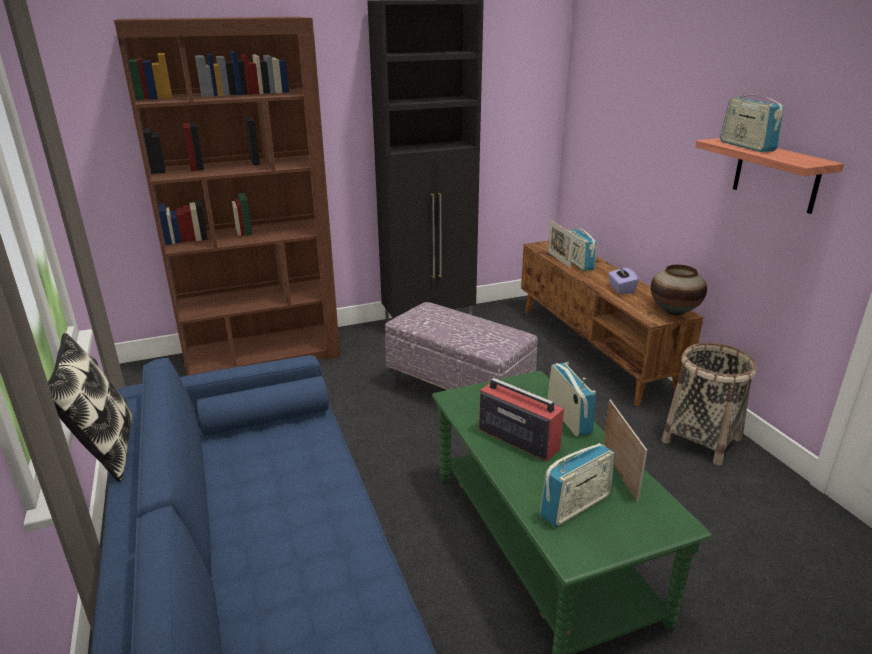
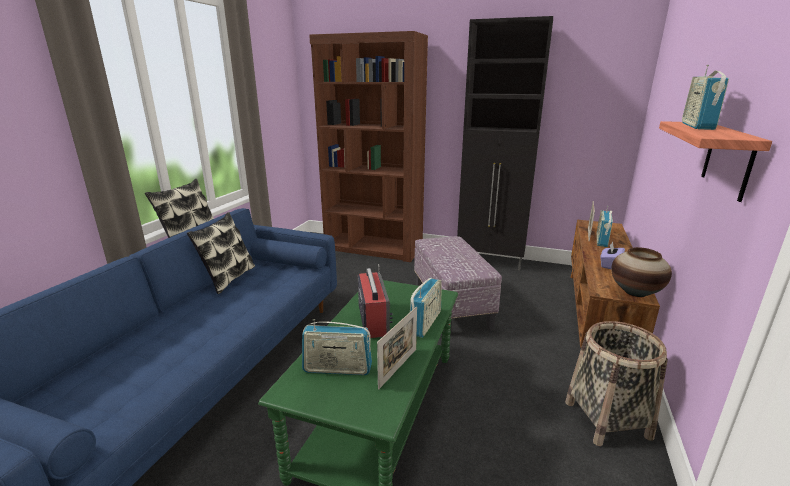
camera: 40 degrees right, 5 degrees down
(214, 481) = (228, 278): none -> pillow

